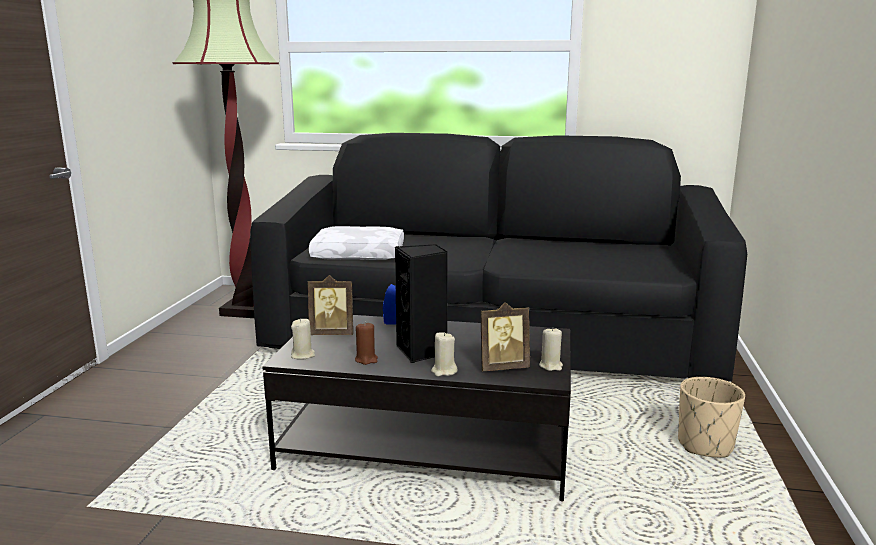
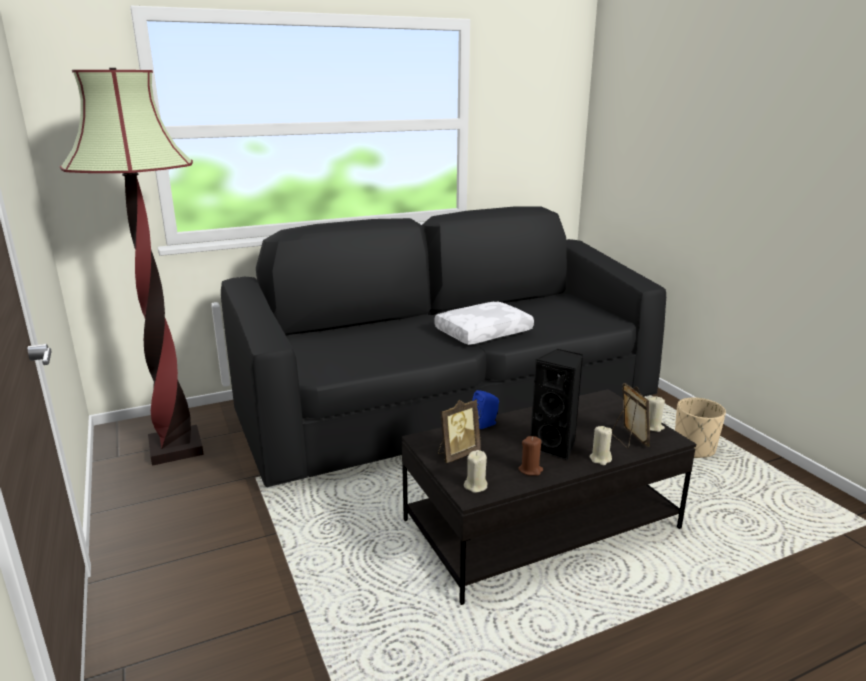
camera: 35 degrees left, 5 degrees up
(359, 254) = (353, 361): white pillow -> white pillow (483, 332)
(502, 367) = (628, 440): picture frame -> picture frame turned 60 degrees counterclockwise

